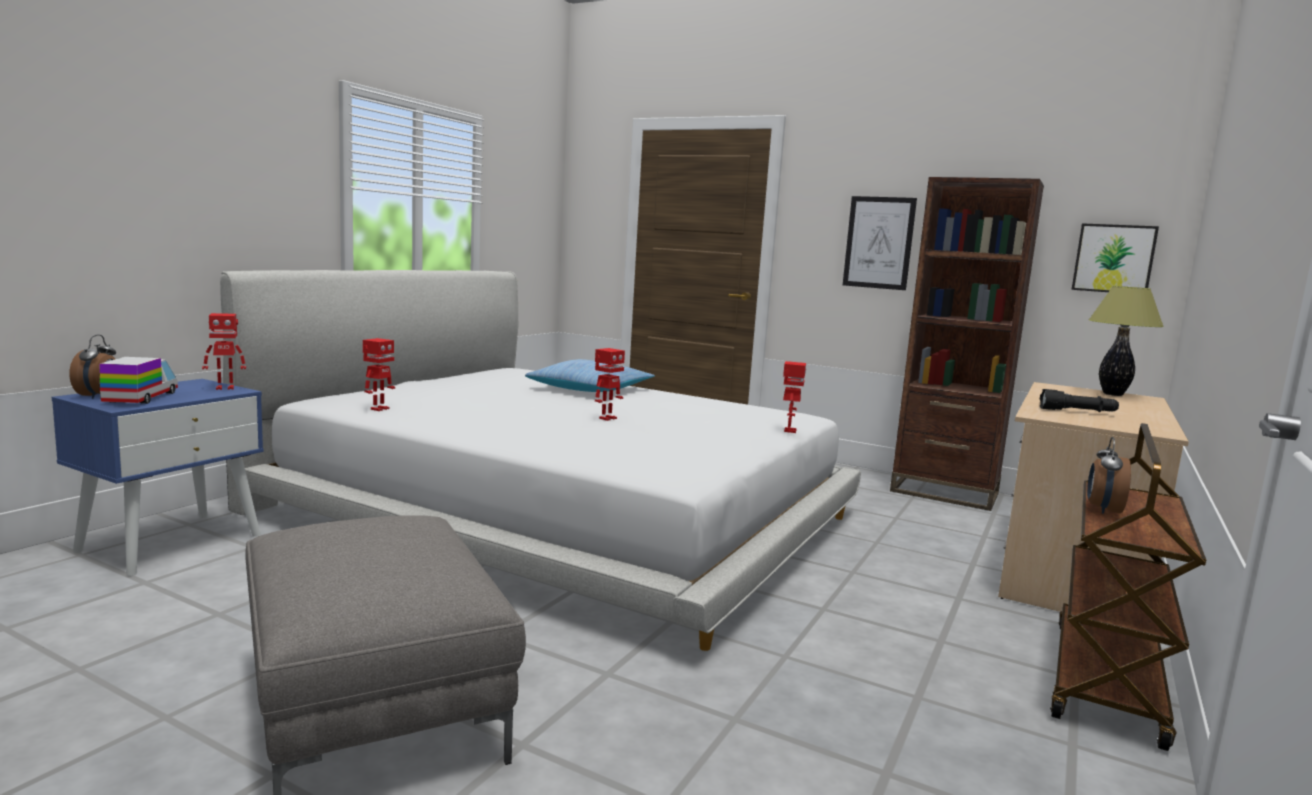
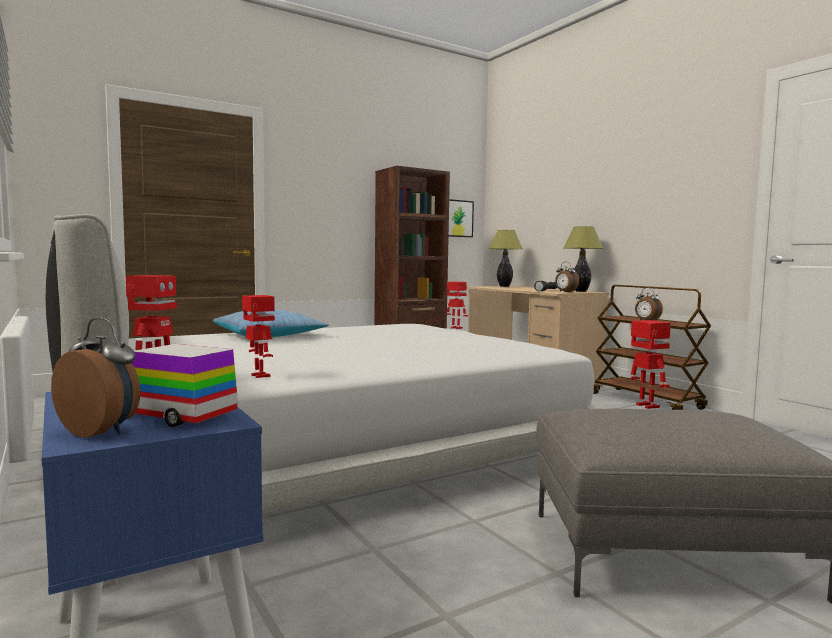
camera: 60 degrees left, 5 degrees down
(607, 418) = (395, 340): toy robot -> toy robot (646, 406)
(878, 242) = (340, 209): picture -> none
(1068, 419) = (565, 292): none -> alarm clock
(1137, 426) = (580, 291): none -> table lamp

